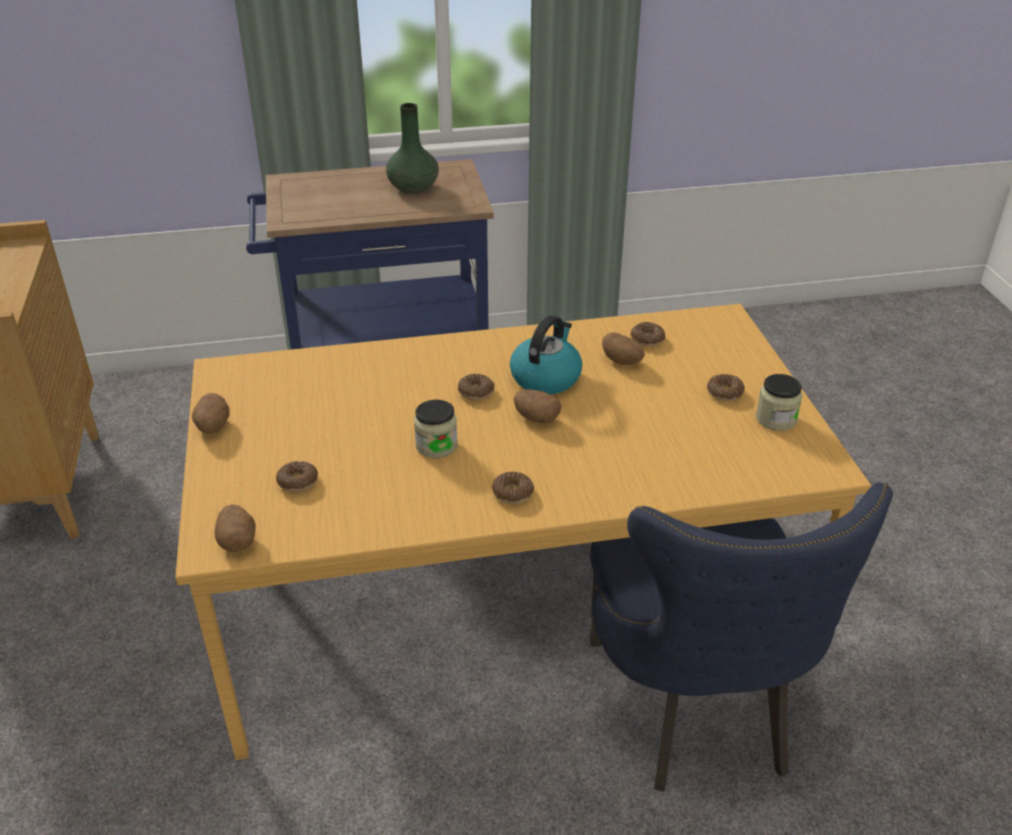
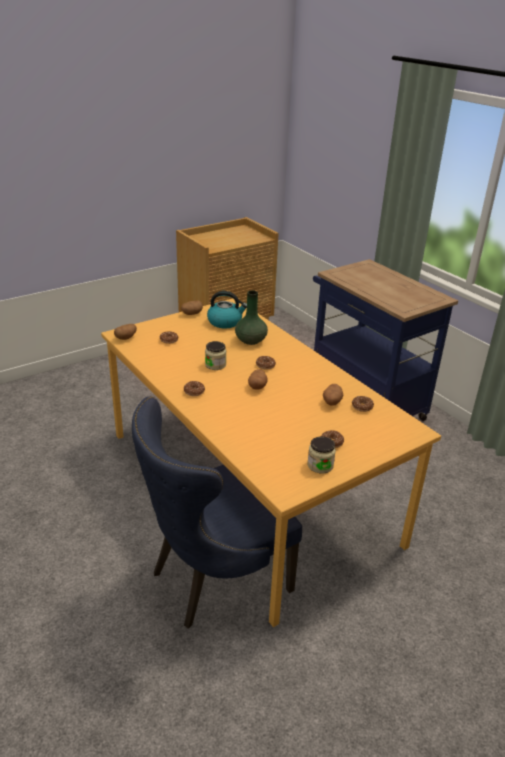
camera: 65 degrees right, 5 degrees down
(413, 187) = (402, 293): green vase -> green vase (251, 340)
(546, 377) = (295, 382): kettle -> kettle (225, 322)

